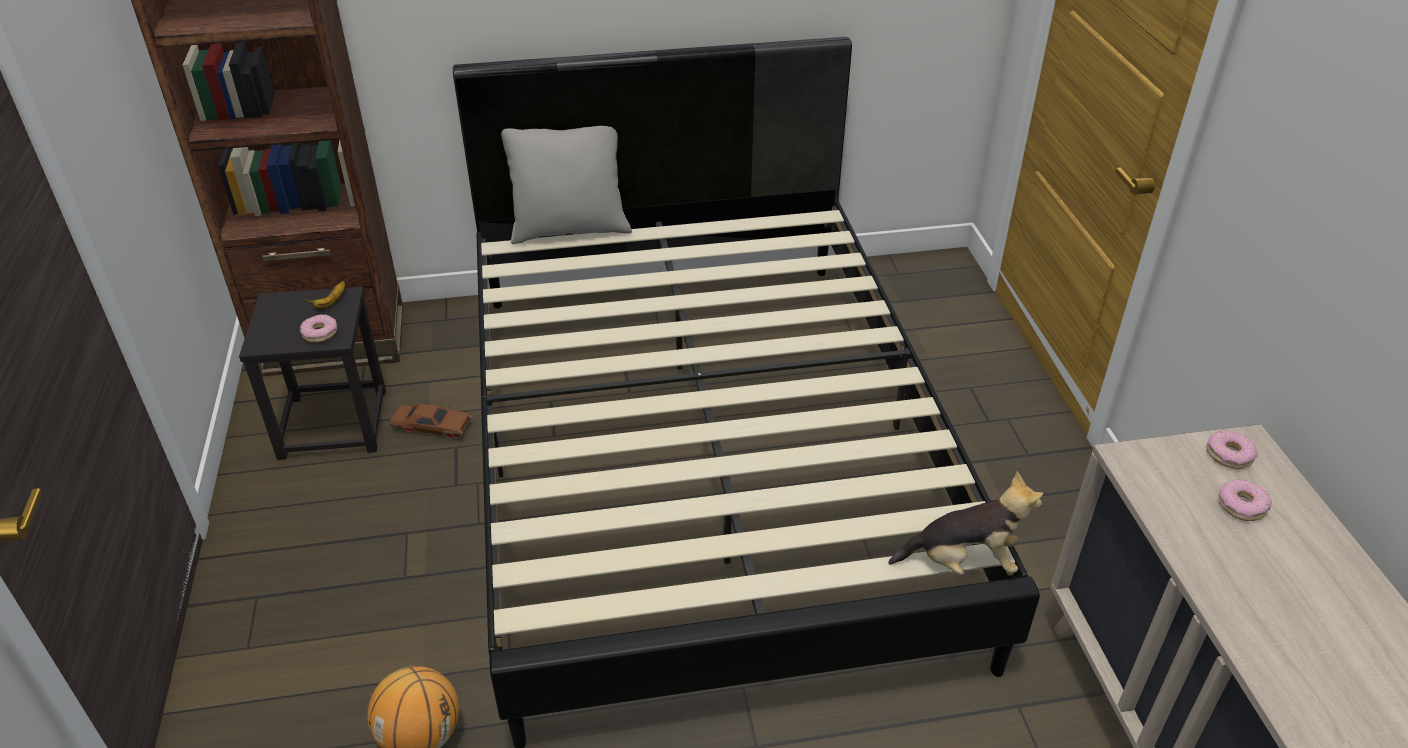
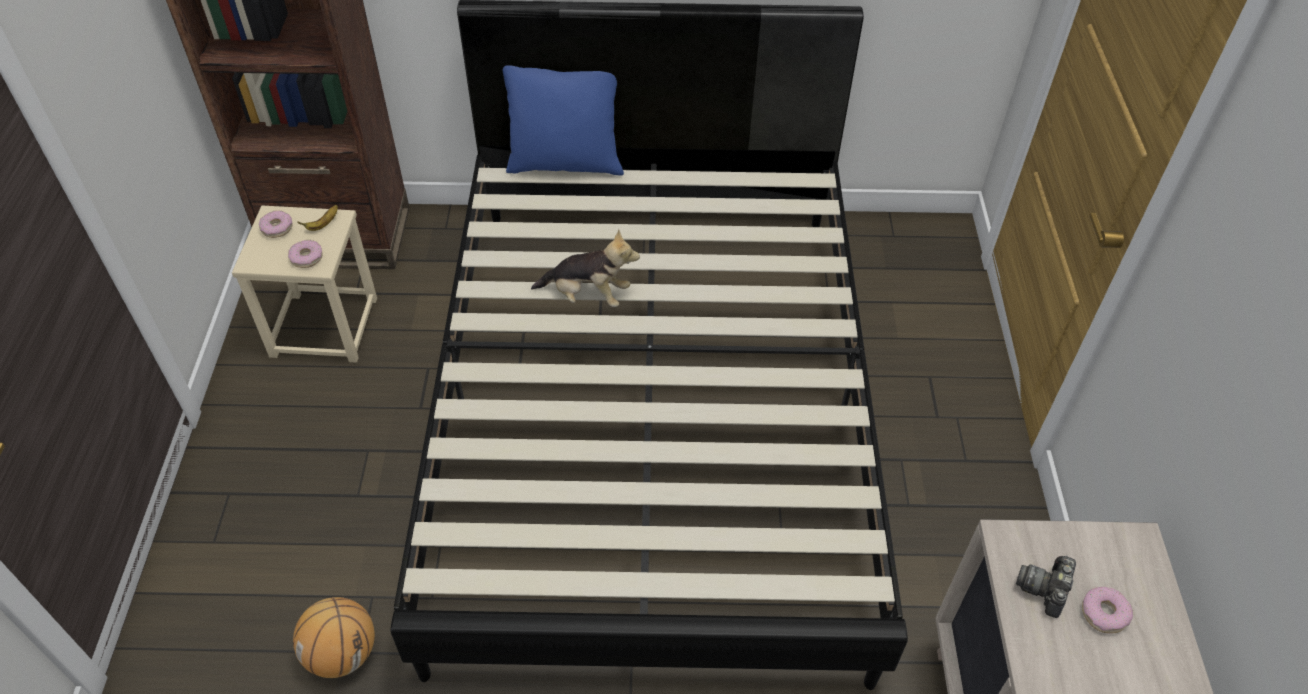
camera: 10 degrees right, 10 degrees up
(333, 424) = (324, 327): black stool -> beige stool
(432, 427) = (411, 343): brown toy car -> none
(570, 229) = (565, 163): grey pillow -> blue pillow
(963, 562) = (844, 592): plush toy -> plush toy (587, 295)
(1178, 494) = (1045, 589): none -> camera
(1229, 455) = (1111, 553): donut -> donut (277, 228)

